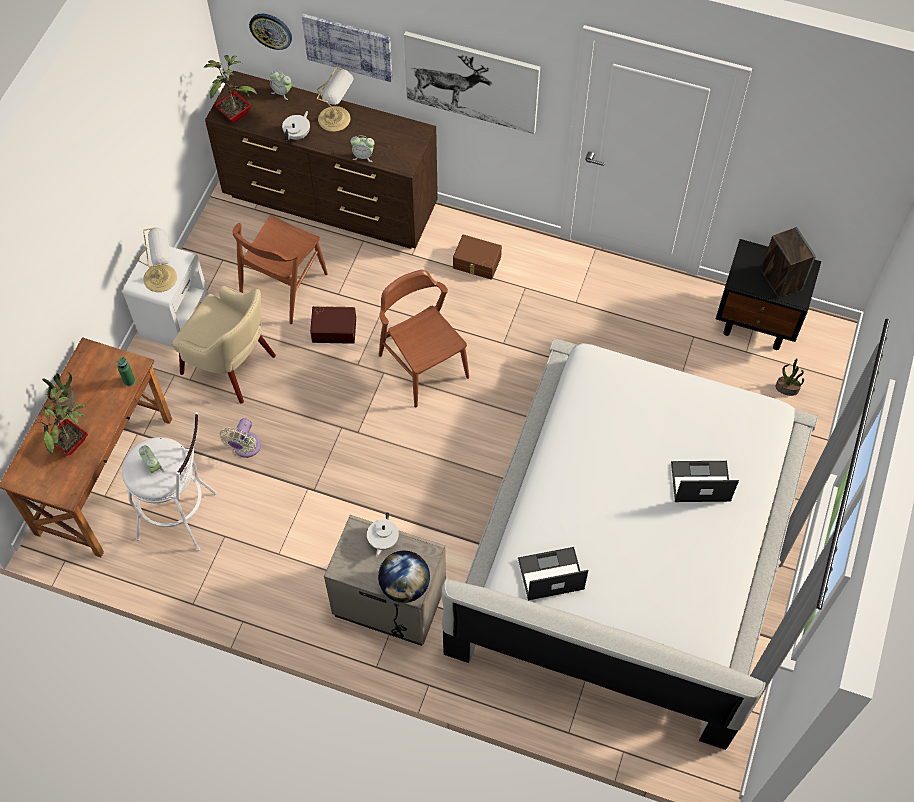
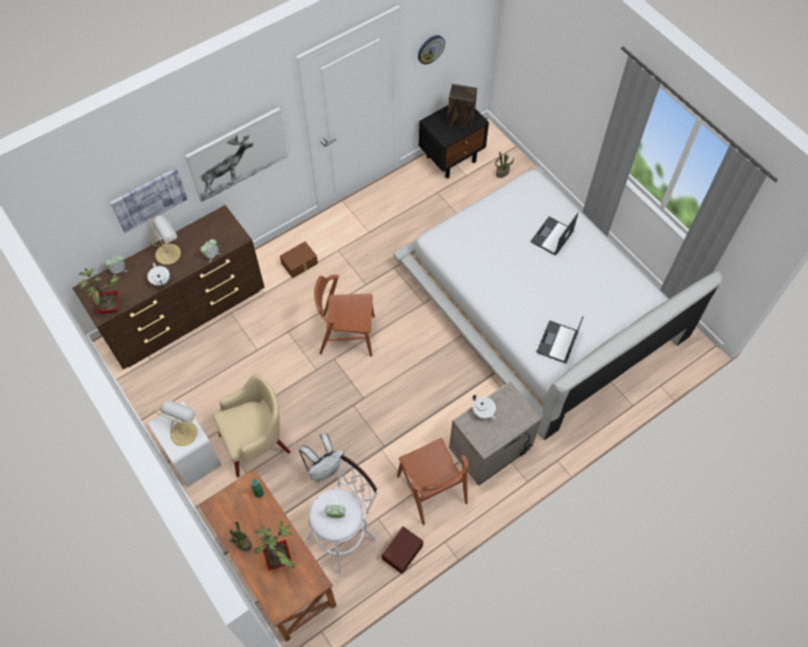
camera: 55 degrees left, 0 degrees up
(245, 448) = (324, 469): beige fan -> white backpack
(271, 30) = (90, 234): wall clock -> wall clock (430, 49)
(283, 287) = (224, 377): brown chair -> brown chair (432, 489)
(334, 329) = (280, 367): brown storage box -> brown storage box (401, 551)
(405, 586) = (521, 418): globe -> none

